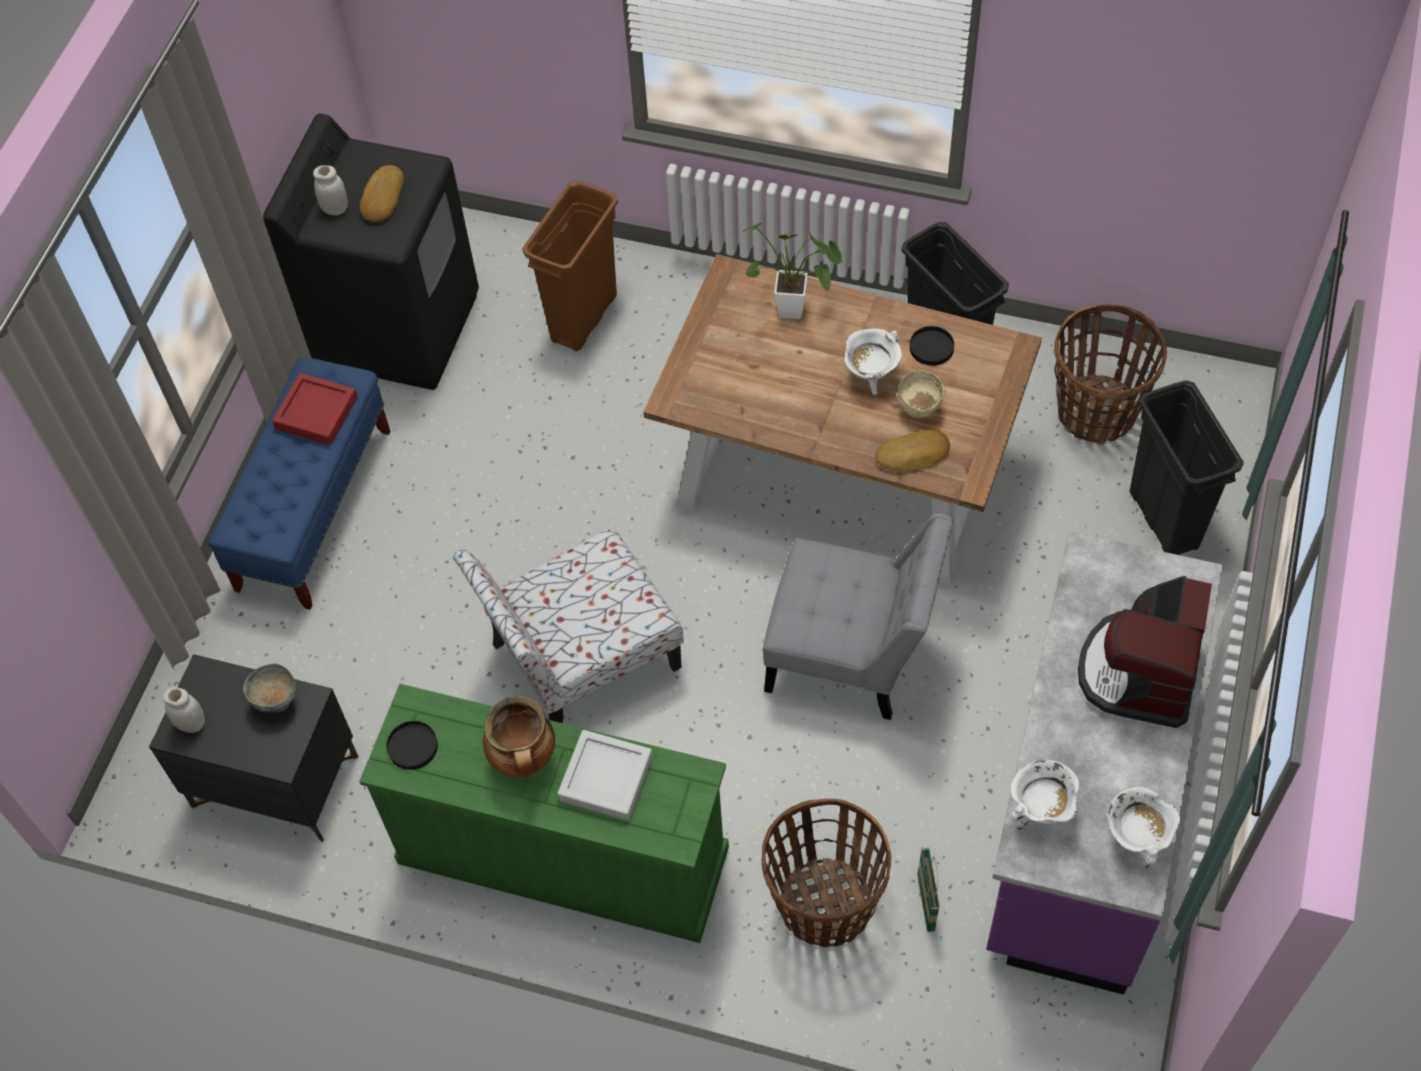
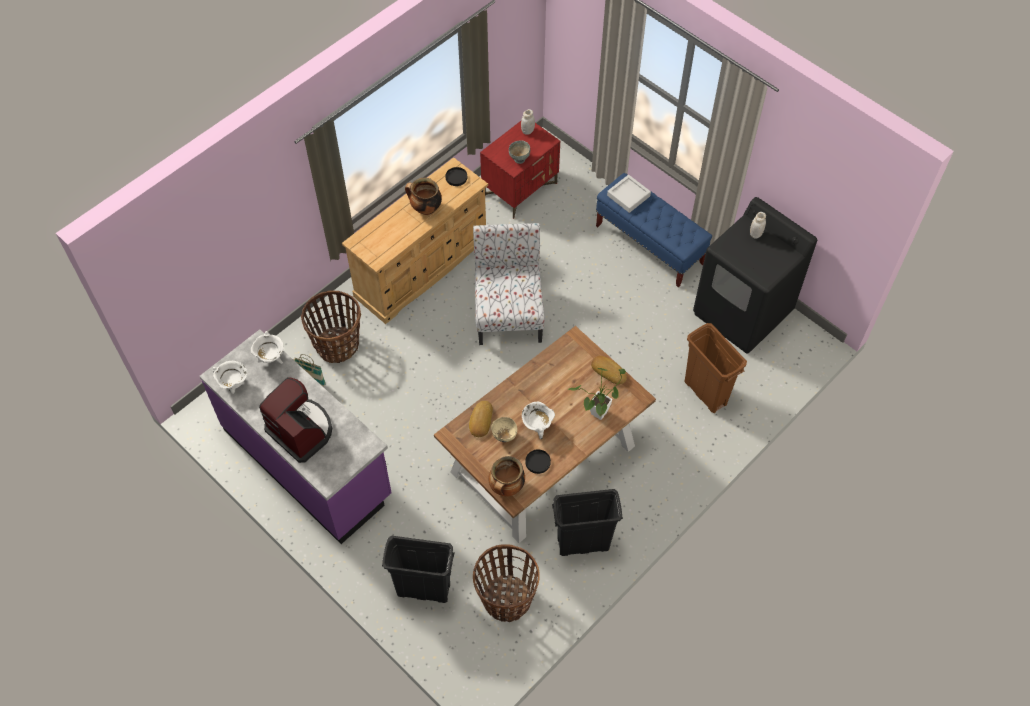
camera: 115 degrees right, 0 degrees up
(274, 781) = (520, 189): black nightstand -> red nightstand
(316, 413) = (672, 228): red tray -> none
(381, 198) = (752, 254): bread -> bread (609, 371)
(561, 855) = (422, 267): green dresser -> beige dresser
(606, 778) = (398, 231): grey tray -> grey tray (628, 196)
(851, 656) = (441, 412): grey chair -> none
(1003, 366) = (506, 488): none -> cooking pot

